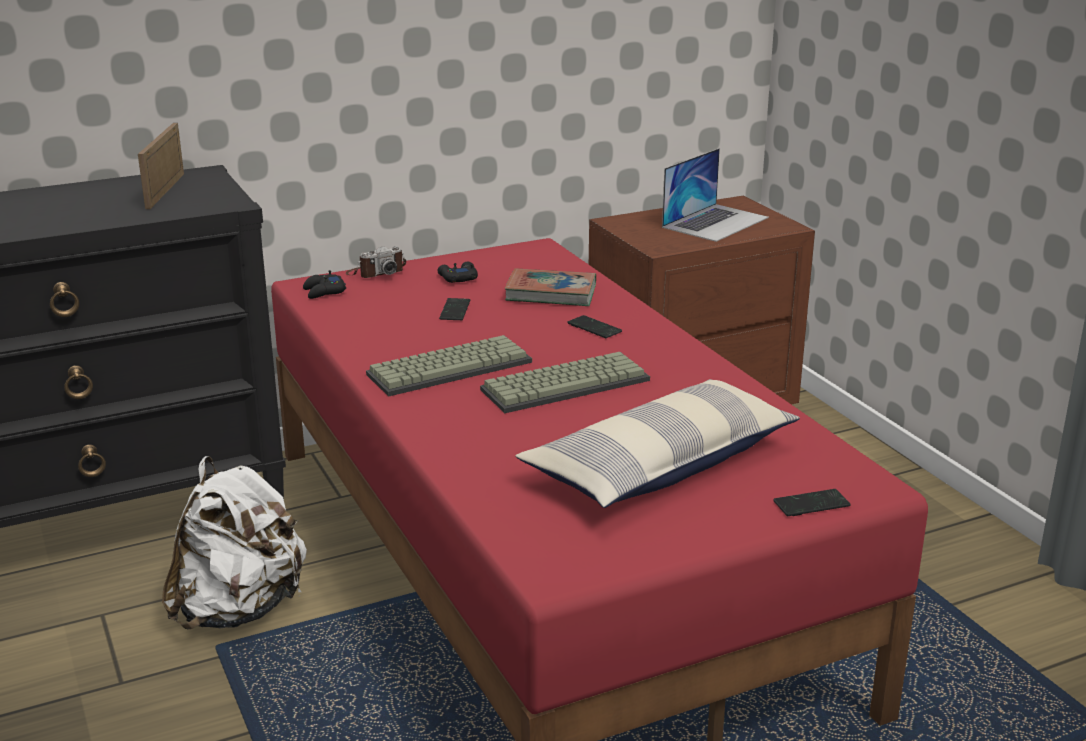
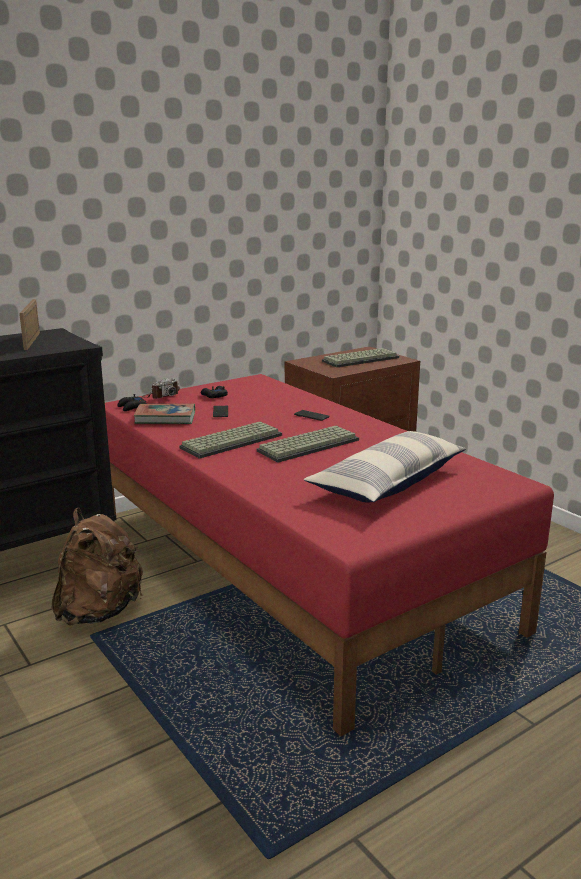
camera: 10 degrees left, 5 degrees down
(239, 609) = (99, 612): white backpack -> brown backpack
(551, 293) = (276, 400): book -> book (165, 418)
(715, 222) = (360, 359): laptop -> keyboard
(811, 504) = (489, 495): phone -> none

